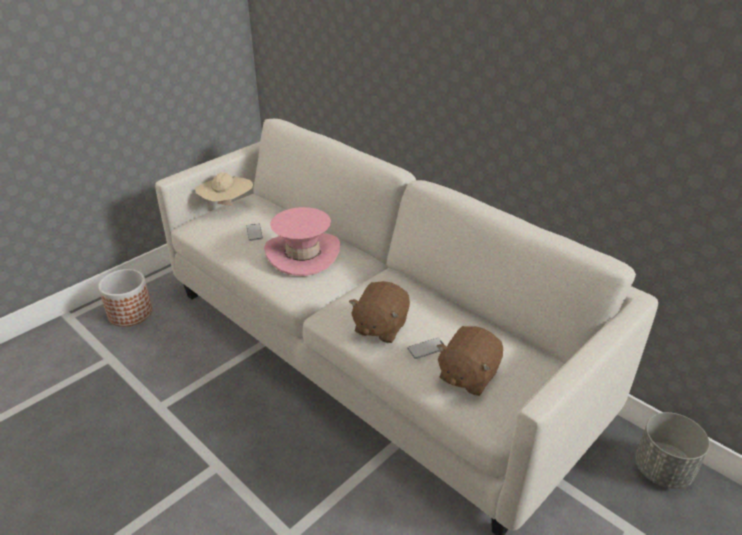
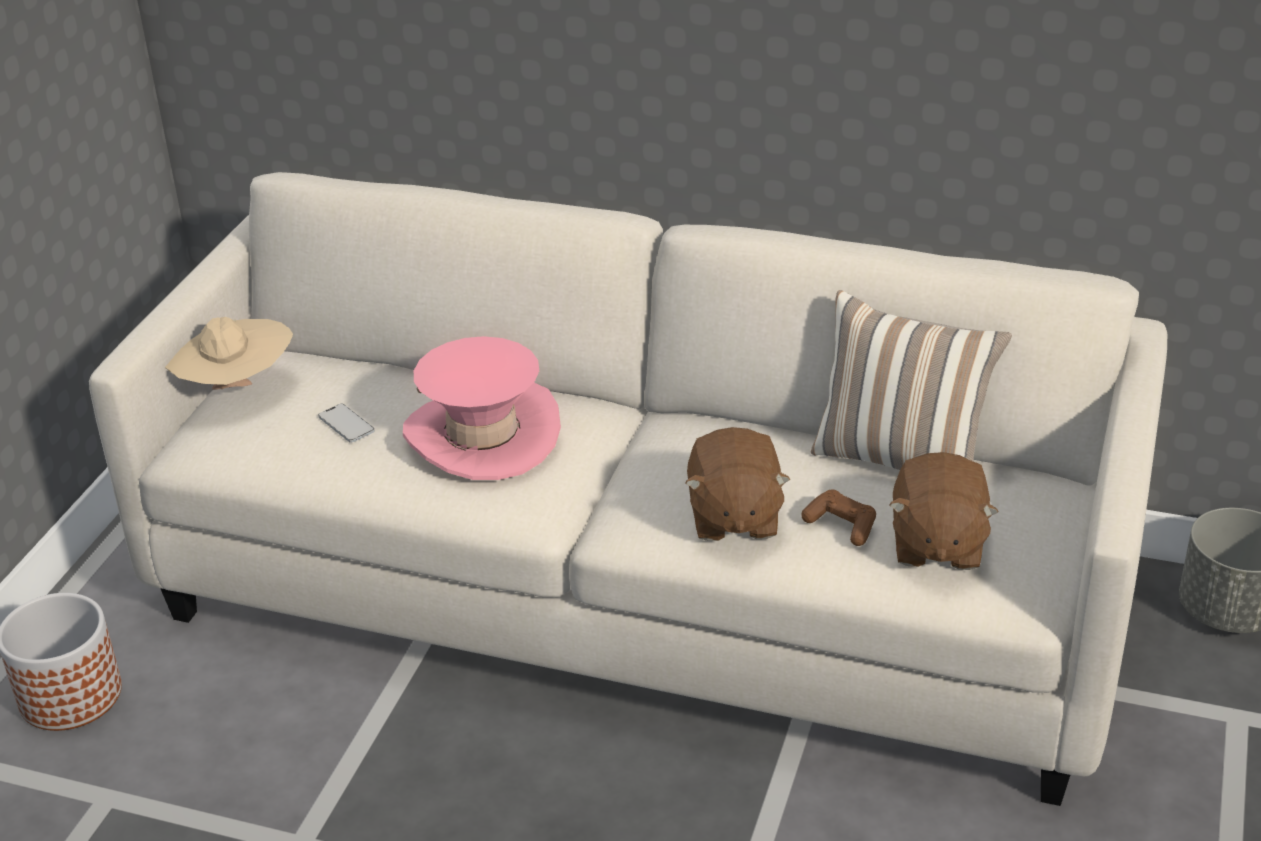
camera: 25 degrees left, 0 degrees up
(426, 349) = (841, 525): phone -> brown game controller
(483, 327) = (902, 460): none -> pillow

